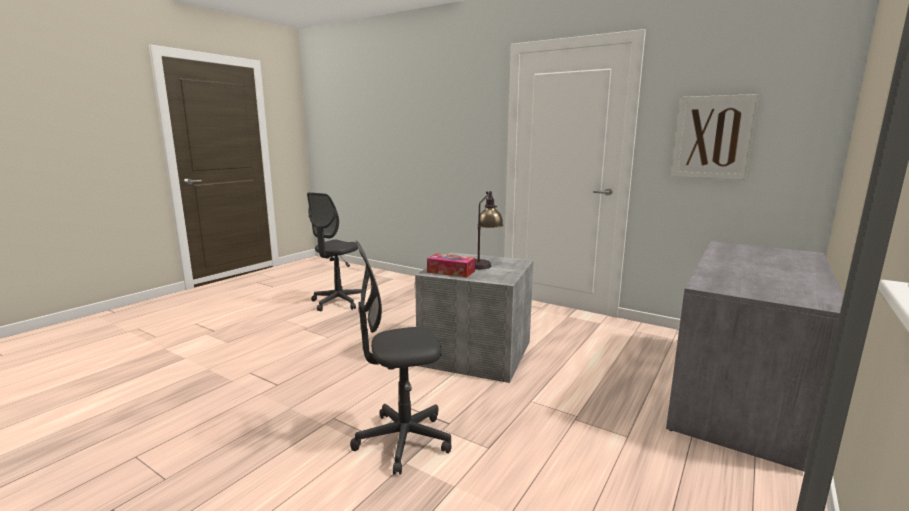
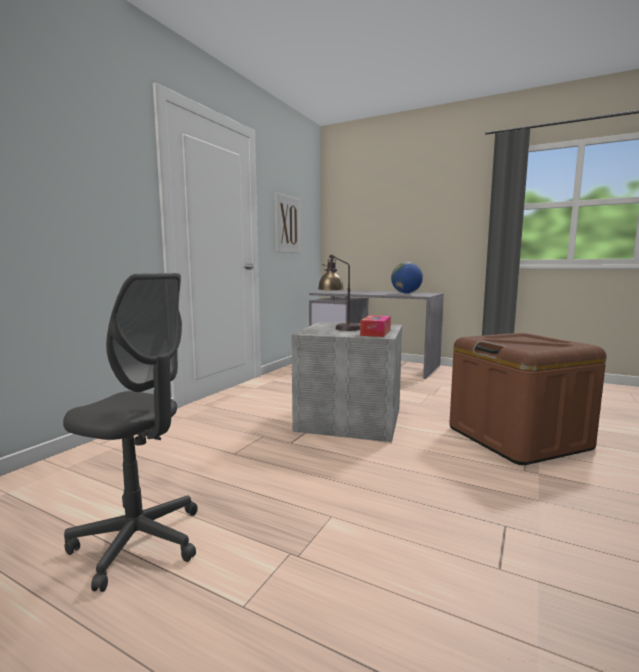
camera: 95 degrees left, 5 degrees down
(403, 441) = (517, 438): grey office chair -> brown storage box
(776, 283) = (406, 293): none -> globe

